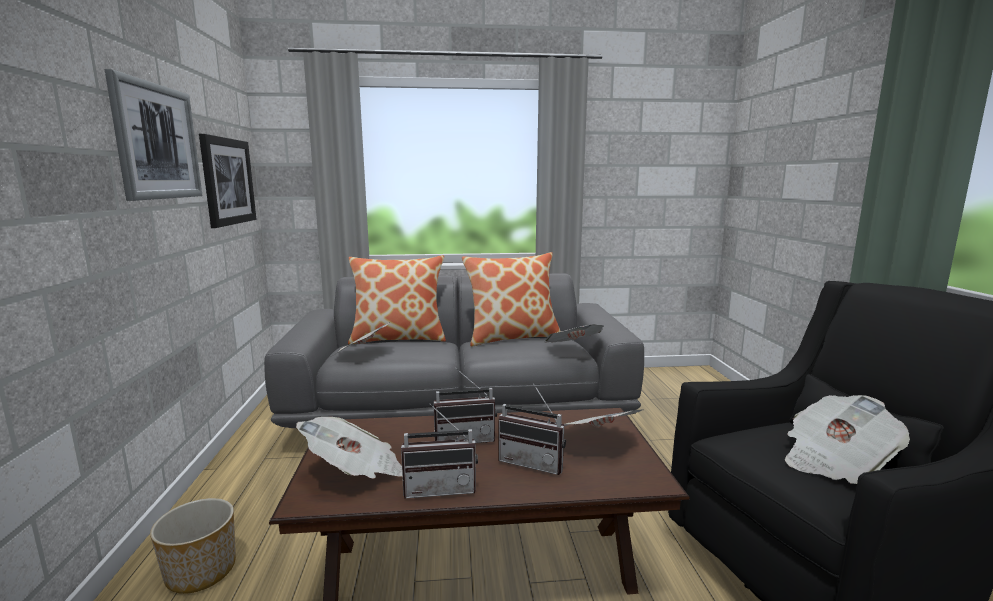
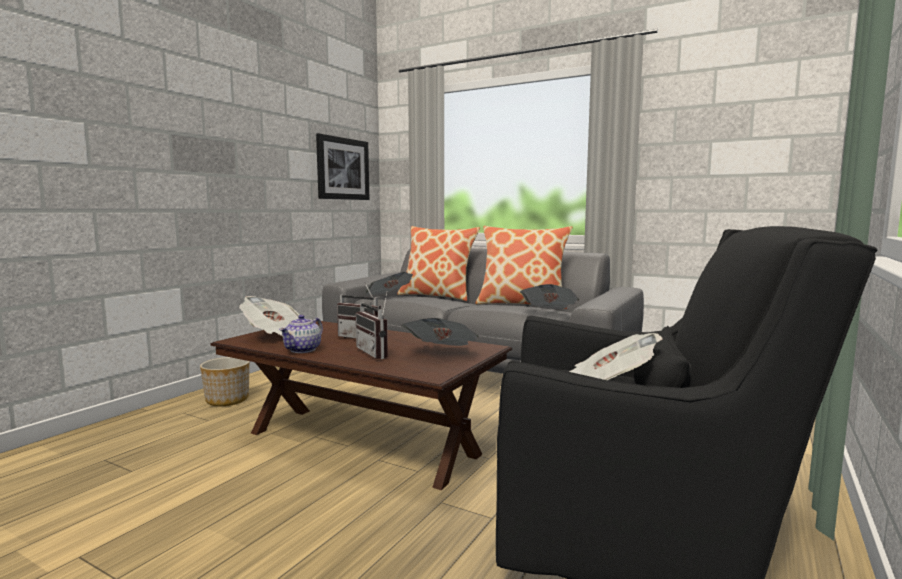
camera: 35 degrees right, 5 degrees down
(157, 142) = (275, 136): picture -> none
(440, 488) = (303, 350): radio -> teapot

